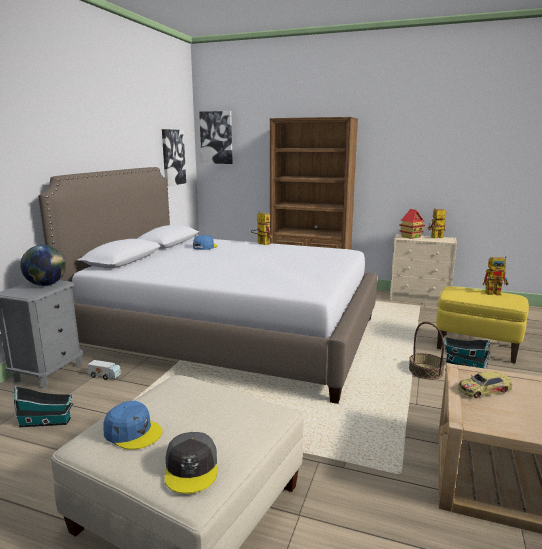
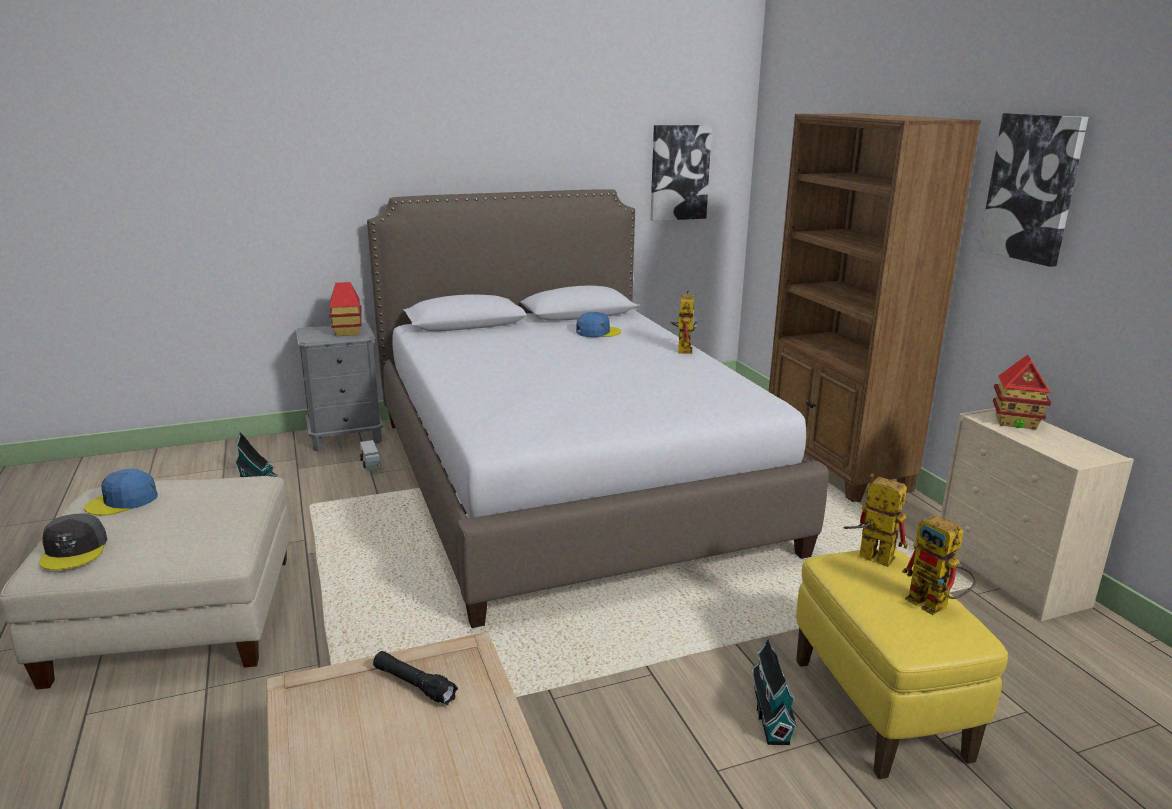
camera: 50 degrees right, 5 degrees up
(46, 285) = (347, 332): globe -> toy house
(133, 432) = (123, 501): blue cap -> blue cap turned 60 degrees clockwise
(192, 468) = (74, 550): grey cap -> grey cap turned 60 degrees counterclockwise
(216, 137) = (777, 140): picture -> picture (1032, 188)
(425, 371) = (683, 675): basket -> none
(435, 238) = (1069, 442): toy robot -> toy robot (867, 556)
(483, 389) = (414, 685): toy car -> black flashlight

